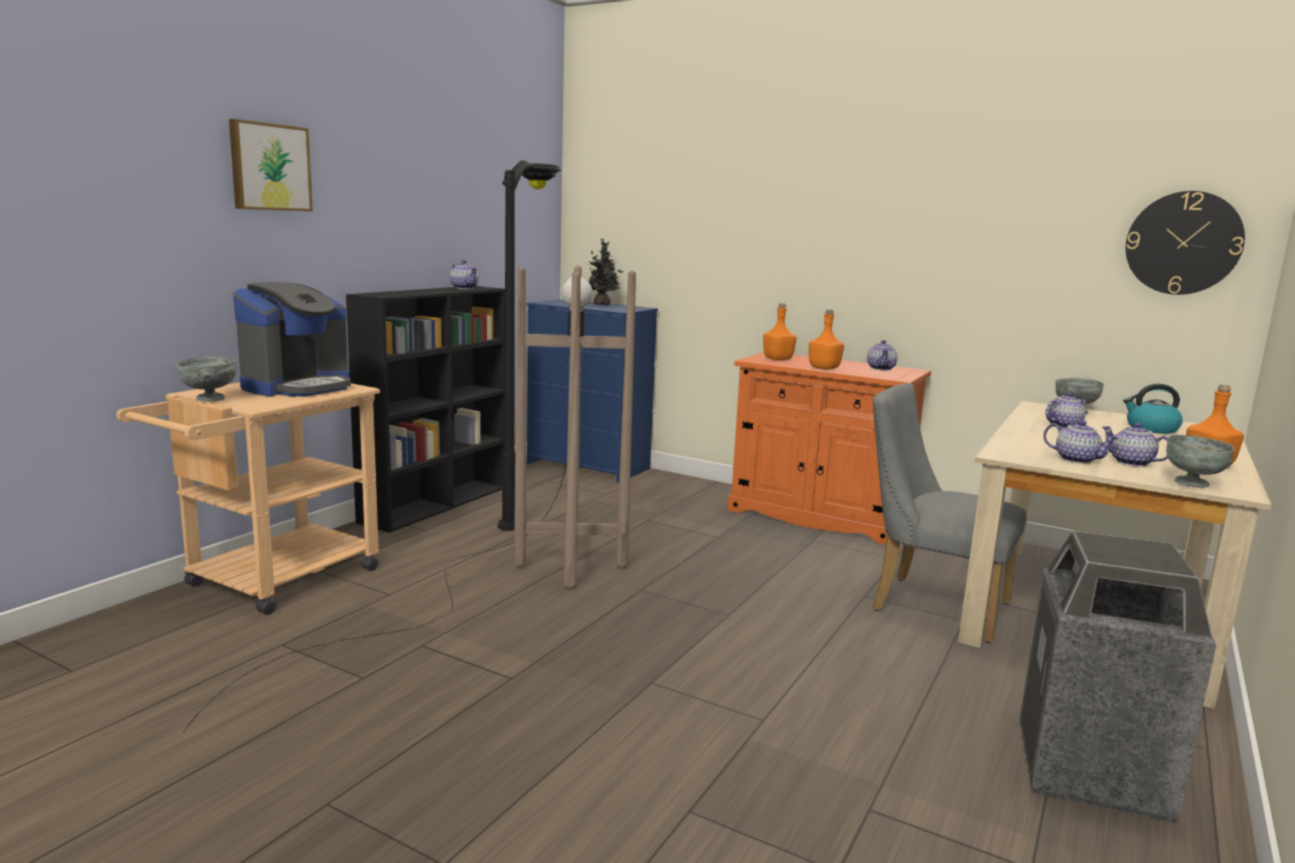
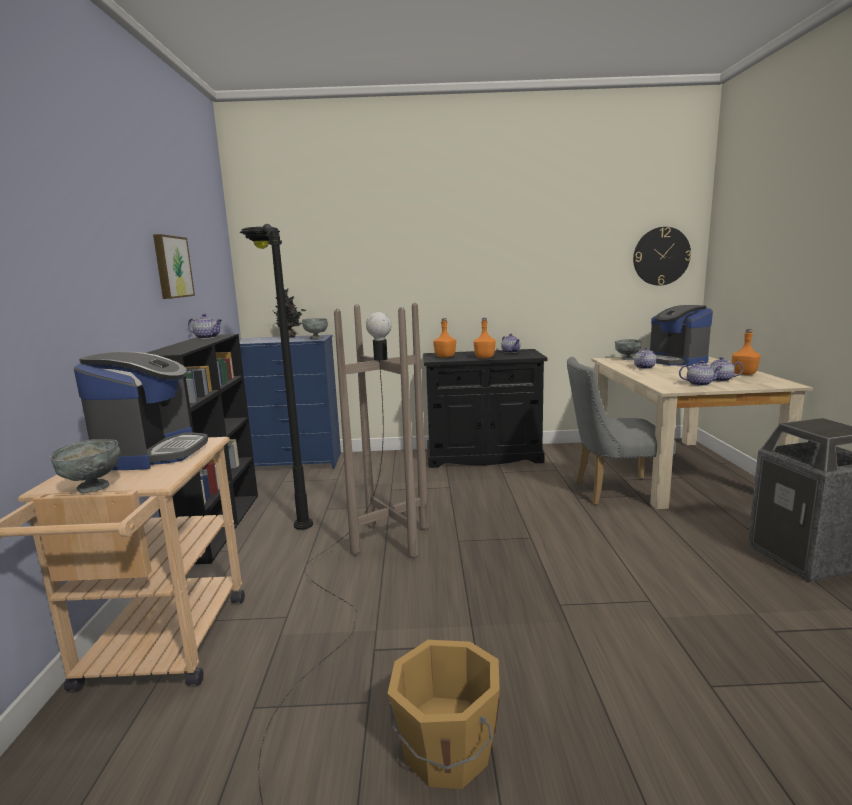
camera: 30 degrees left, 0 degrees up
(269, 167) = (59, 236): picture -> picture (171, 267)
(368, 734) = (446, 751): none -> orange bucket
(818, 516) = (483, 456): orange cabinet -> black cabinet
(1151, 429) = (676, 361): kettle -> coffee machine
(1193, 484) = (766, 384): grey bowl -> grey bowl (316, 338)

